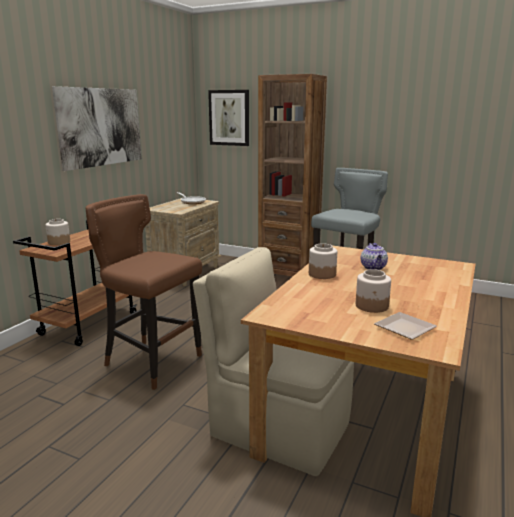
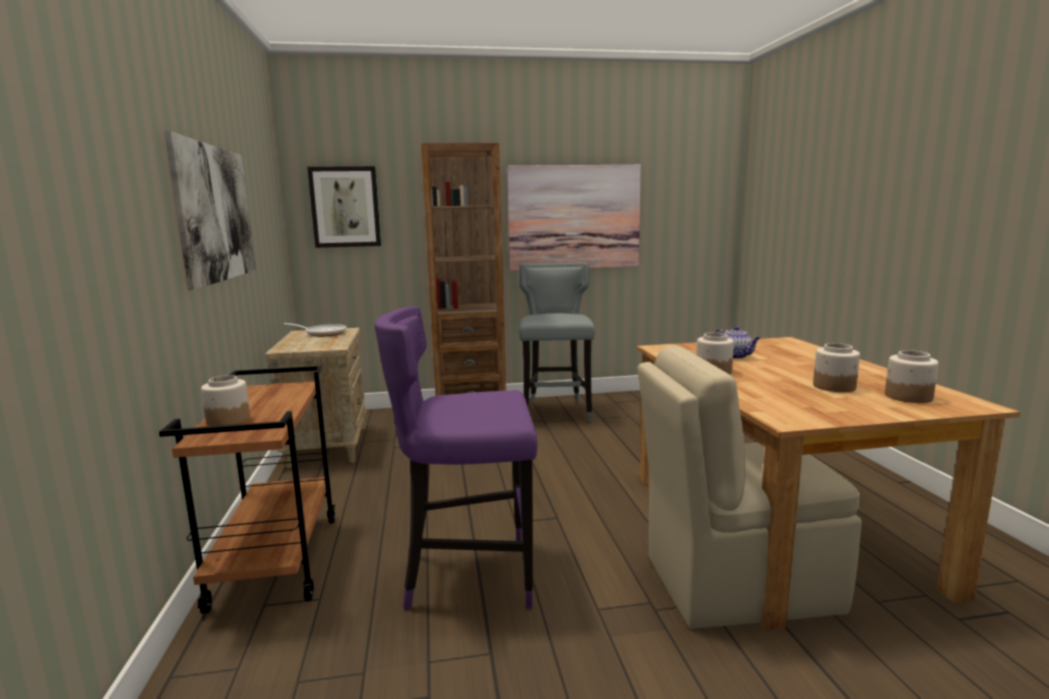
camera: 35 degrees left, 5 degrees down
(151, 362) = (468, 575): brown stool -> purple stool
(392, 132) = (574, 217): none -> picture
(402, 328) = (908, 397): plate -> jar

